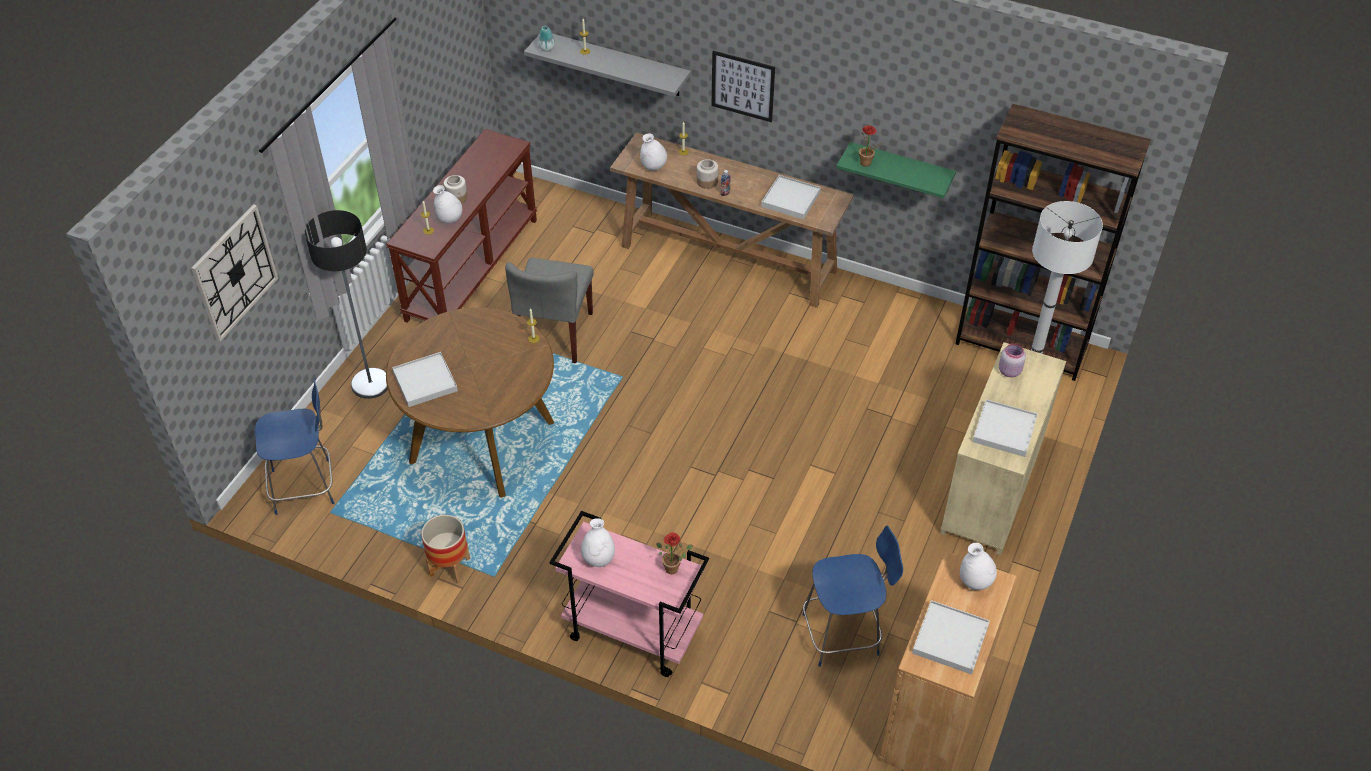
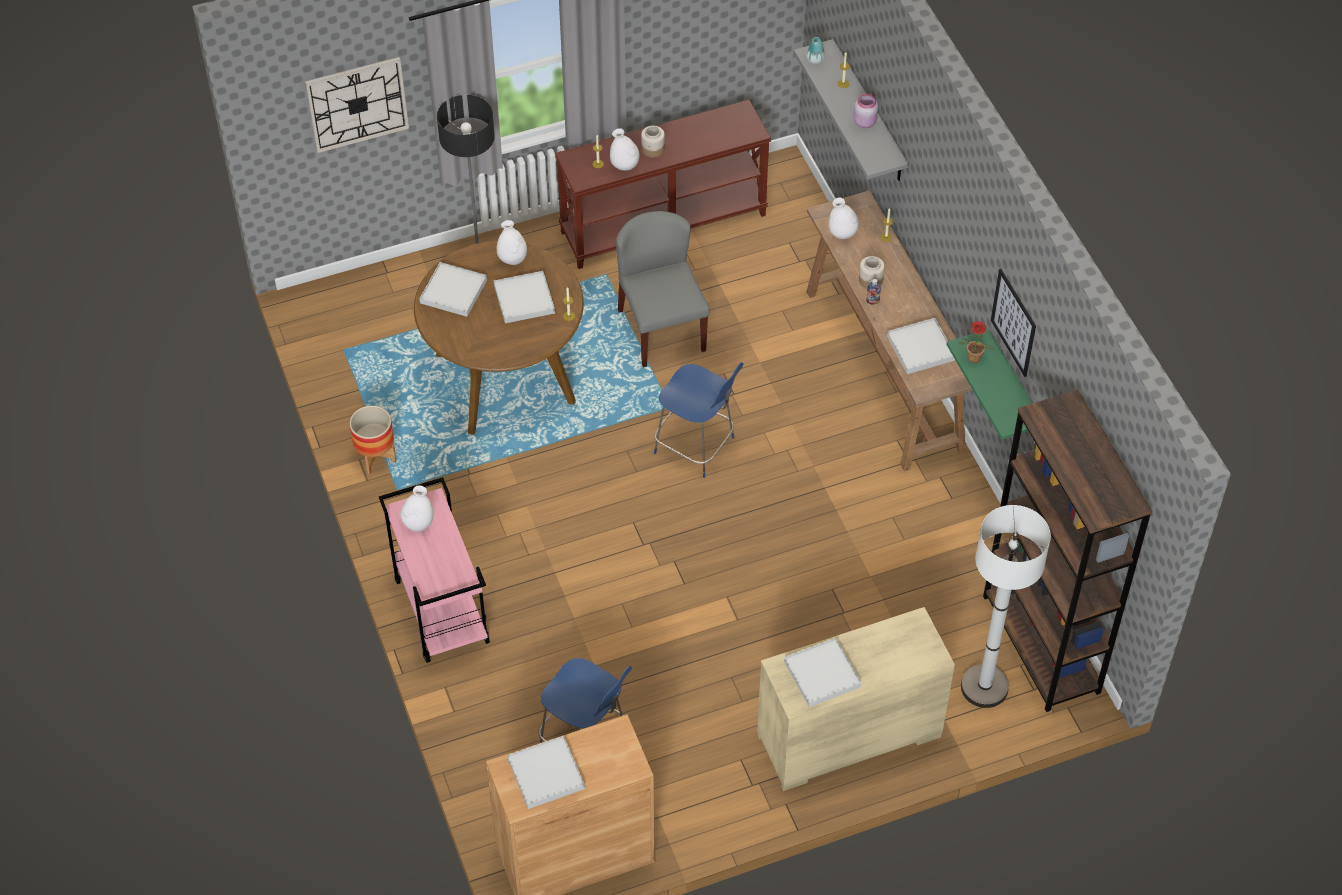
camera: 45 degrees right, 5 degrees up
(306, 486) = (349, 316): blue chair -> blue chair (696, 447)
(486, 350) = (524, 299): none -> white tray
(554, 334) = (661, 330): grey chair -> grey chair turned 105 degrees clockwise
(674, 567) = (460, 572): potted plant -> none
(742, 86) = (935, 209): picture -> picture (1013, 322)
(975, 582) = (617, 753): white vase -> white vase (512, 259)
(1009, 370) = (894, 632): pink jar -> pink jar (864, 121)

